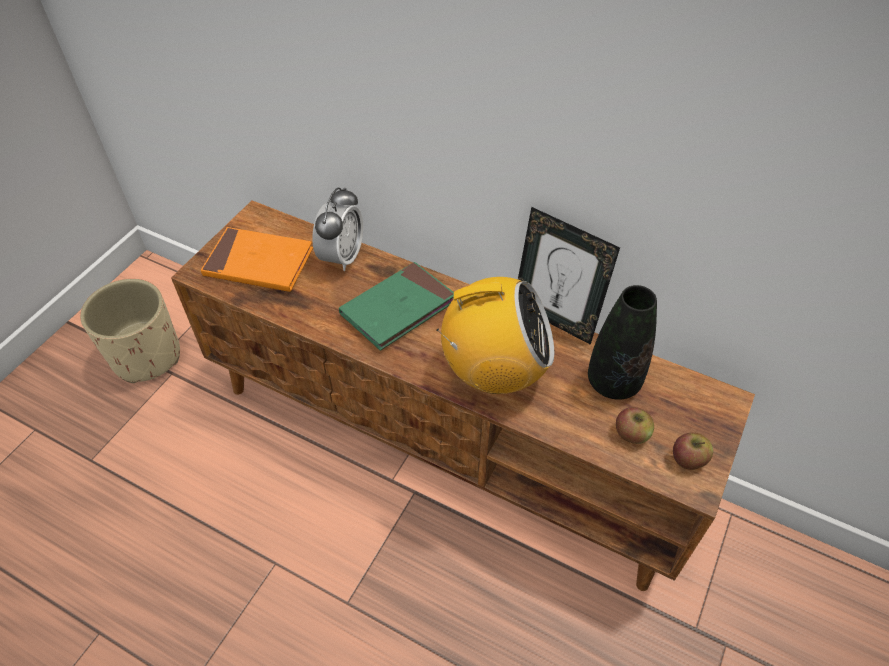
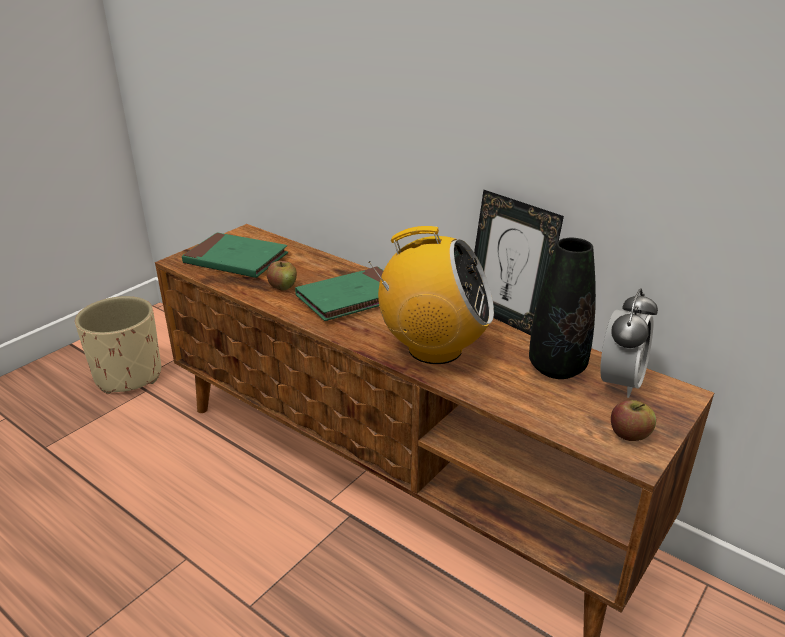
camera: 10 degrees right, 20 degrees down
(259, 263) = (236, 260): orange book -> green book
(342, 257) = (312, 262): alarm clock -> alarm clock (620, 382)
(631, 433) = (569, 407): apple -> apple (282, 286)

